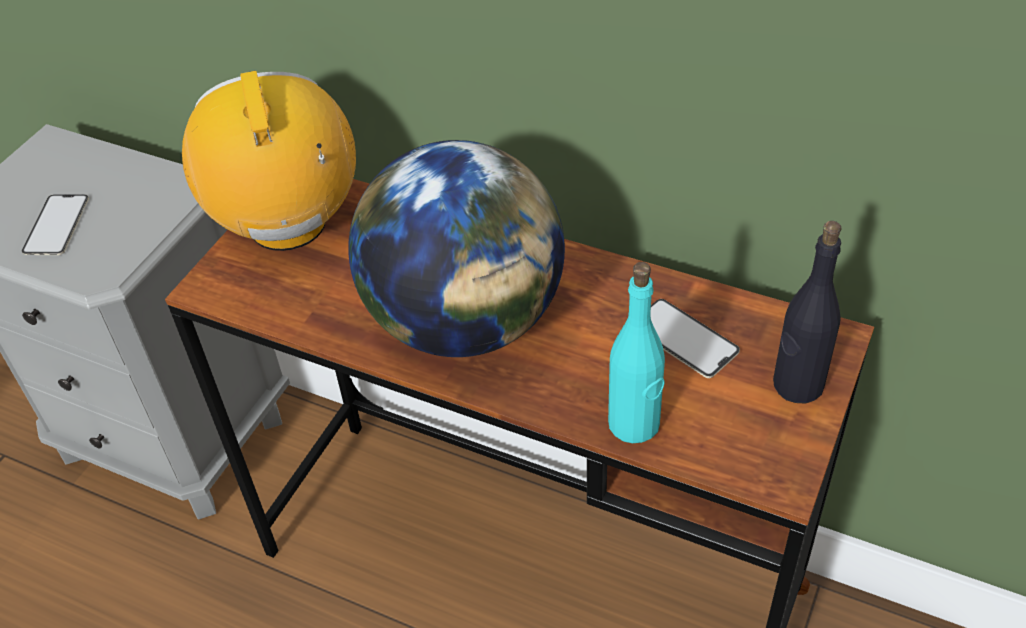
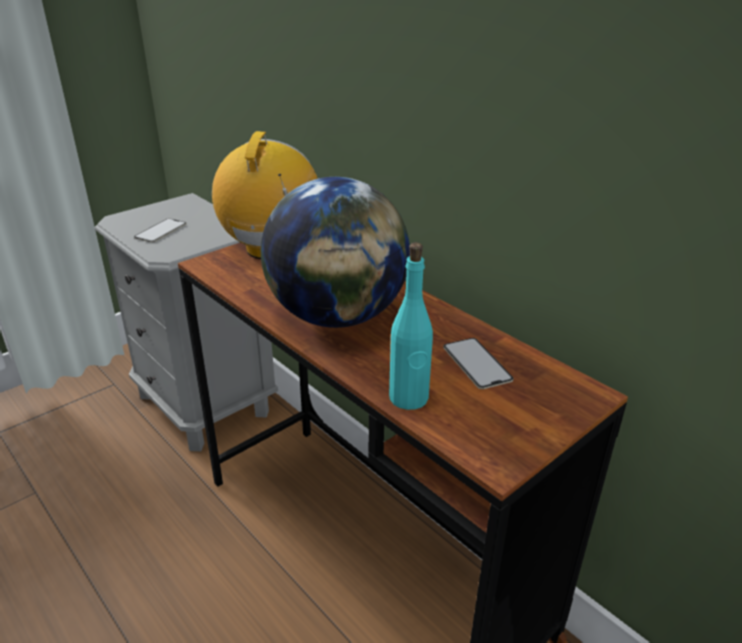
camera: 20 degrees right, 15 degrees down
(797, 385) = (545, 412): black bottle -> none

